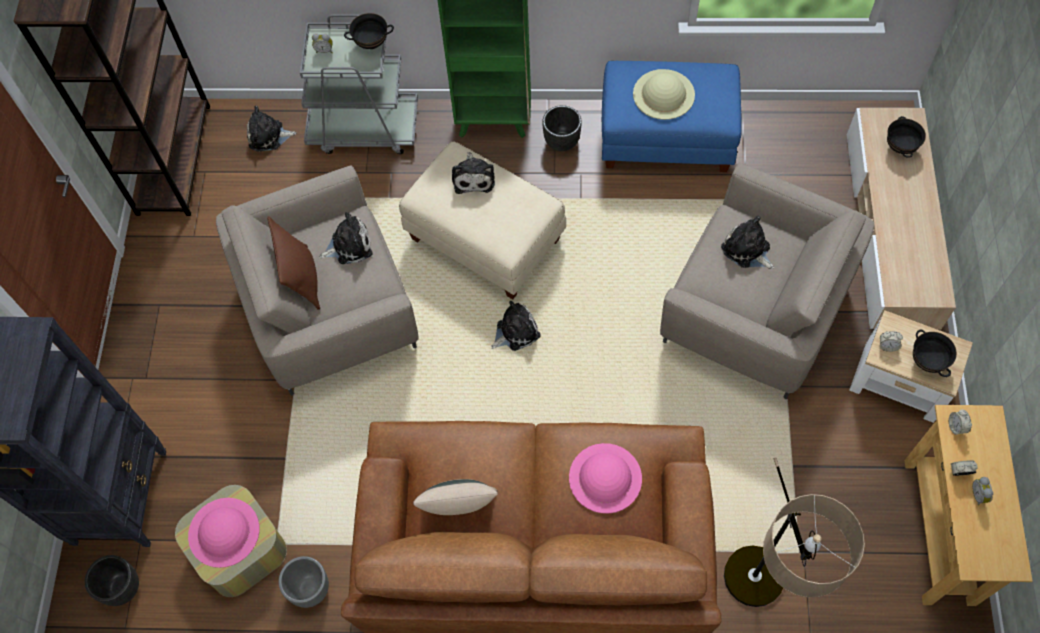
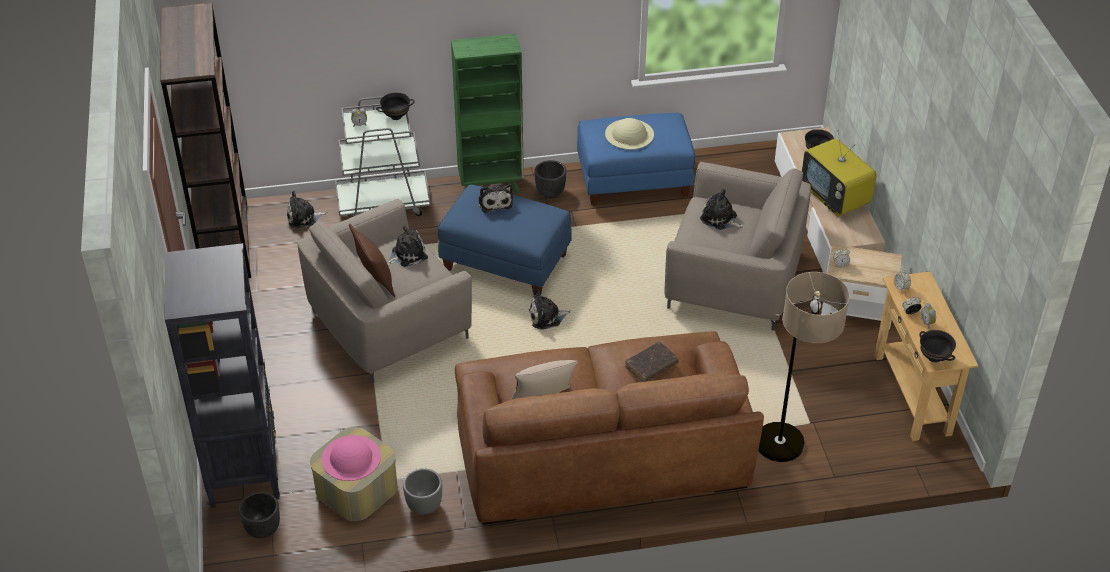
camera: 15 degrees left, 20 degrees down
(484, 240) = (504, 262): beige ottoman -> blue ottoman
(515, 331) = (547, 317): plush toy -> plush toy turned 150 degrees counterclockwise
(605, 477) = (651, 366): pink hat -> brown book
(907, 226) = (835, 198): none -> television
(927, 361) = (871, 270): black bowl -> black bowl (934, 357)

